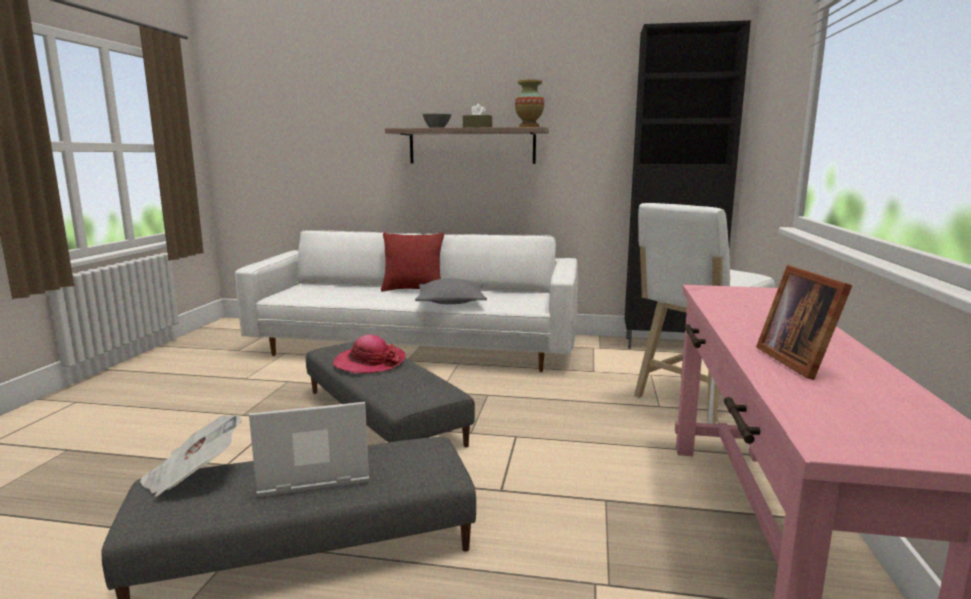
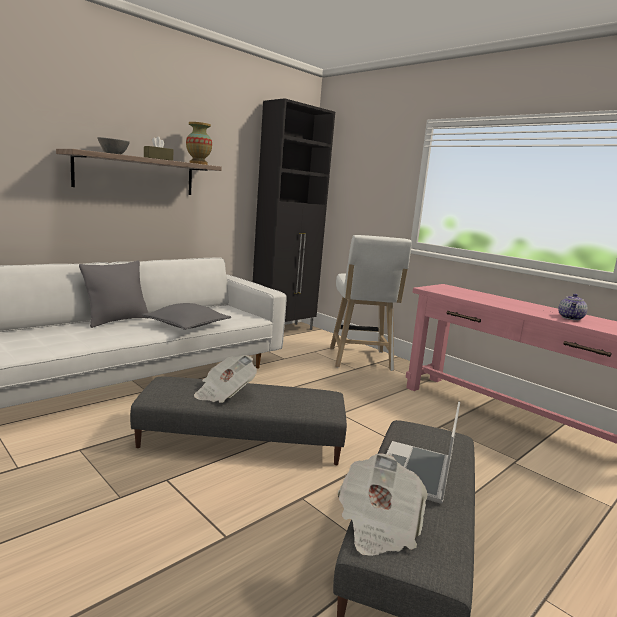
camera: 55 degrees left, 0 degrees up
(369, 362) = (224, 393): hat -> newspaper
(413, 290) = (117, 320): red pillow -> grey pillow
(799, 361) = (571, 318): picture frame -> teapot

